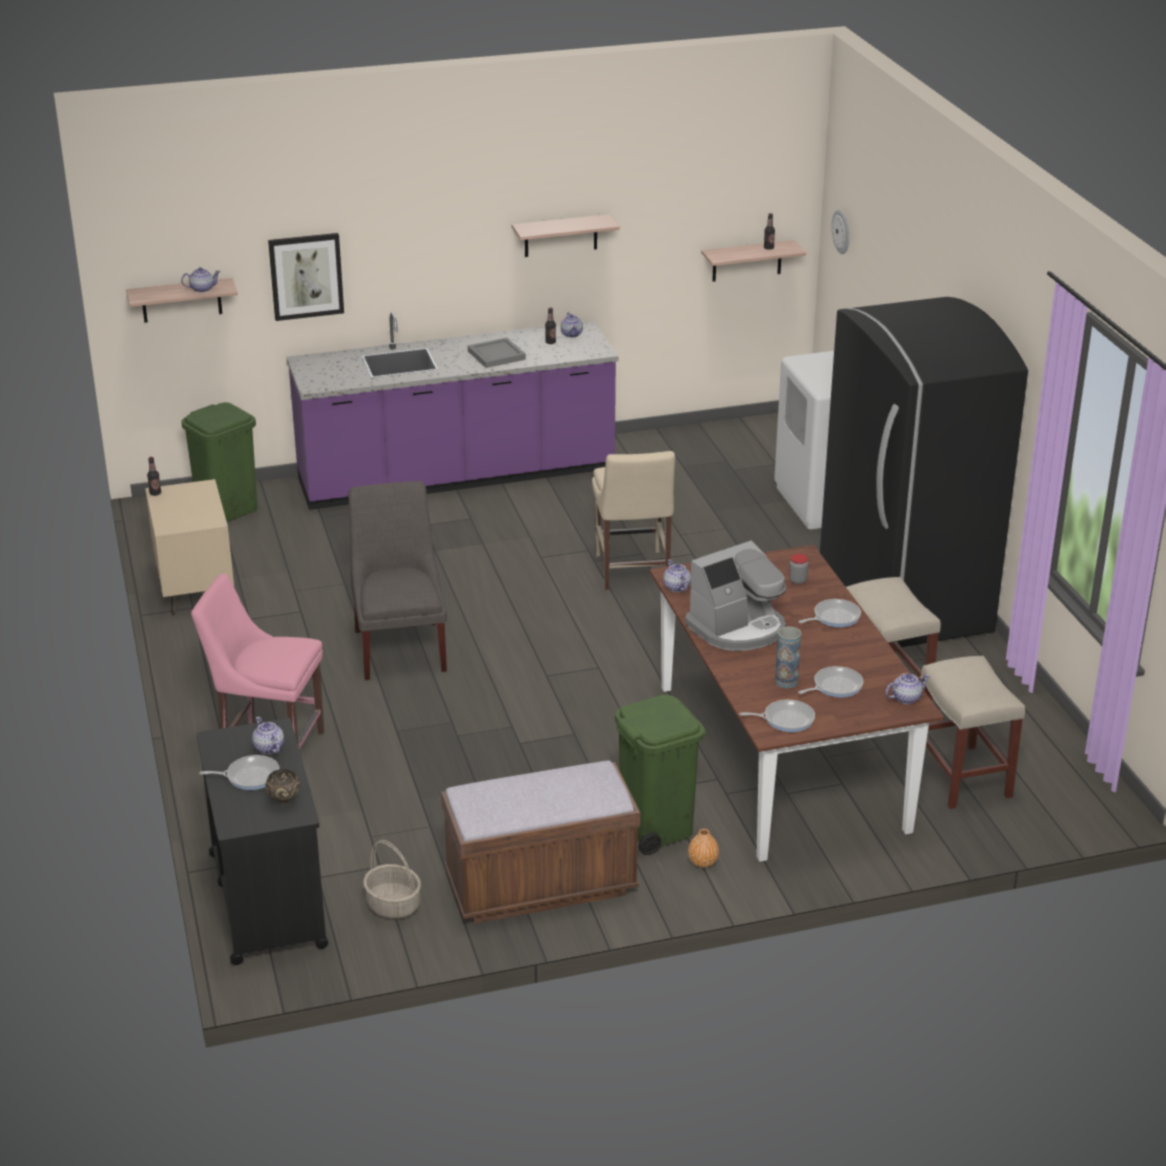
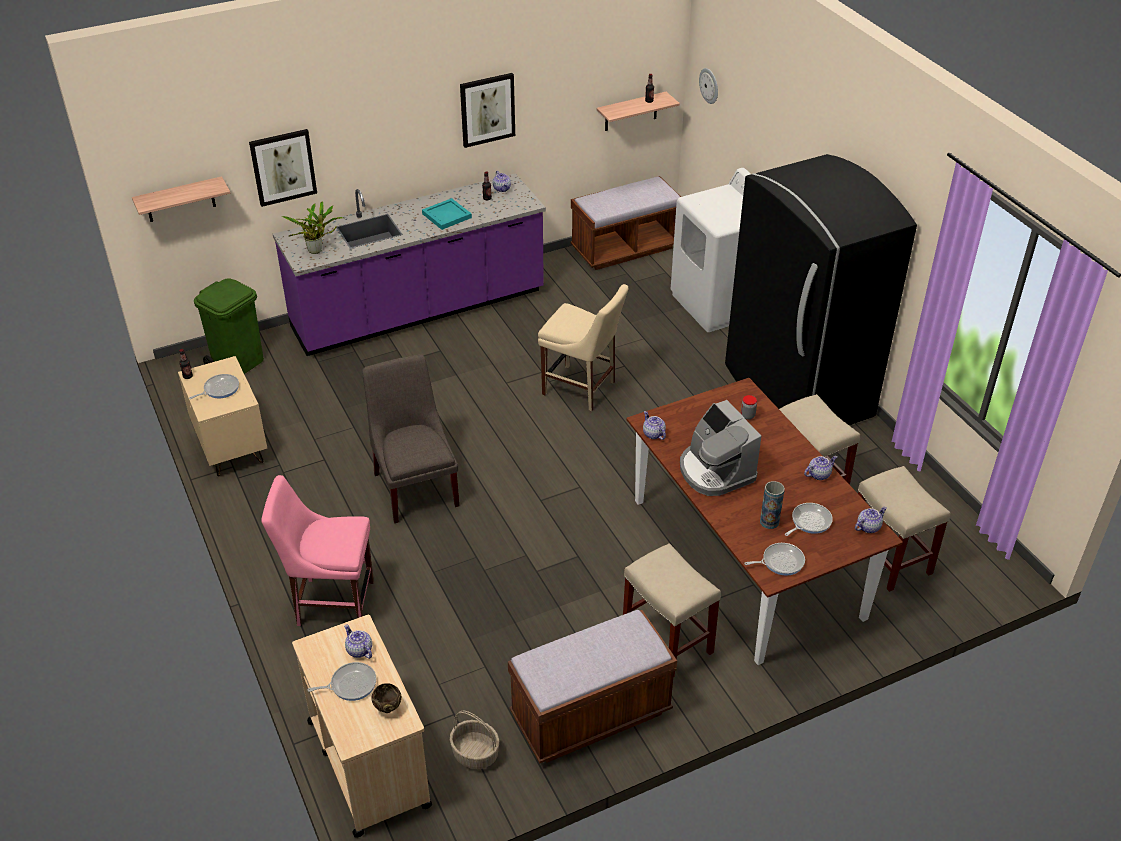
camera: 10 degrees left, 10 degrees up
(202, 289) = (199, 191): teapot -> teapot (819, 474)
(267, 898) = (368, 762): black cart -> beige cart
(333, 376) = (317, 251): none -> potted plant
(497, 355) = (447, 216): grey tray -> turquoise tray
(560, 235) = (487, 109): shelf -> picture
(632, 572) = (582, 389): beige chair -> beige chair turned 45 degrees counterclockwise
(655, 826) = (666, 640): green trash can -> beige stool
(703, 862) = (713, 672): orange vase -> none
(732, 436) = (625, 249): none -> brown bench
(738, 628) = (715, 471): coffee machine -> coffee machine turned 105 degrees clockwise
(834, 617) = (787, 450): frying pan -> frying pan (219, 389)

